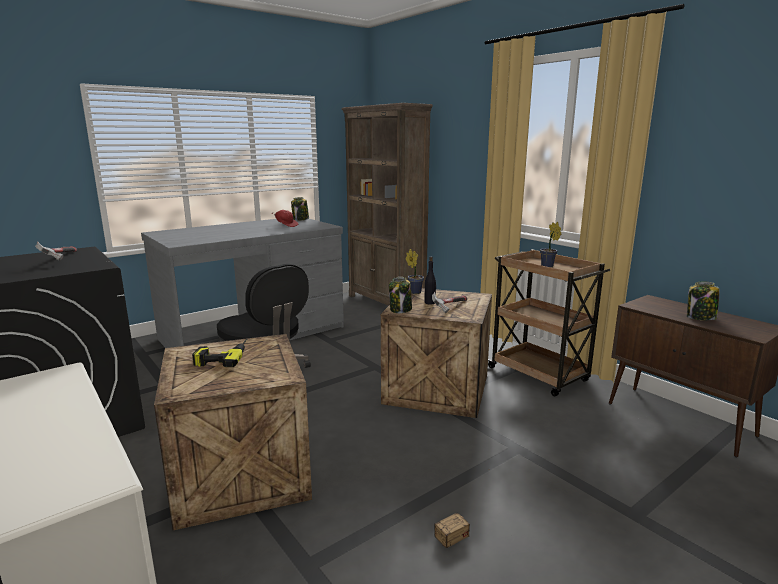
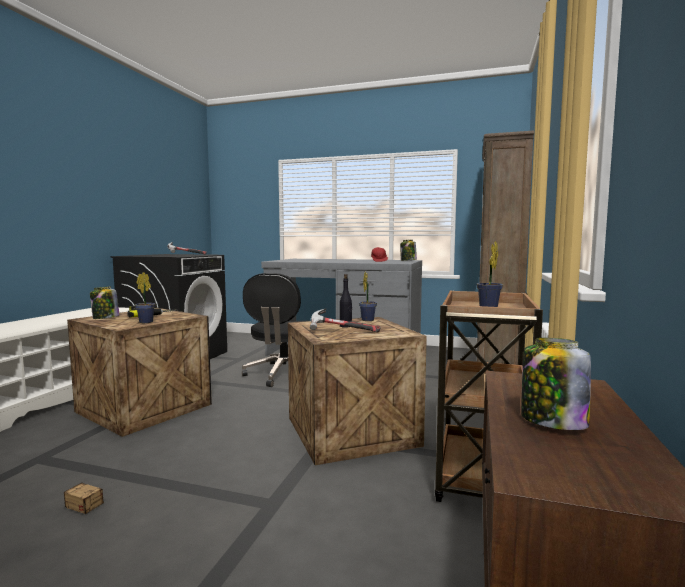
camera: 55 degrees right, 10 degrees down
(273, 362) = (147, 322): none -> potted plant
(400, 310) = (308, 324): jar -> jar (105, 318)

